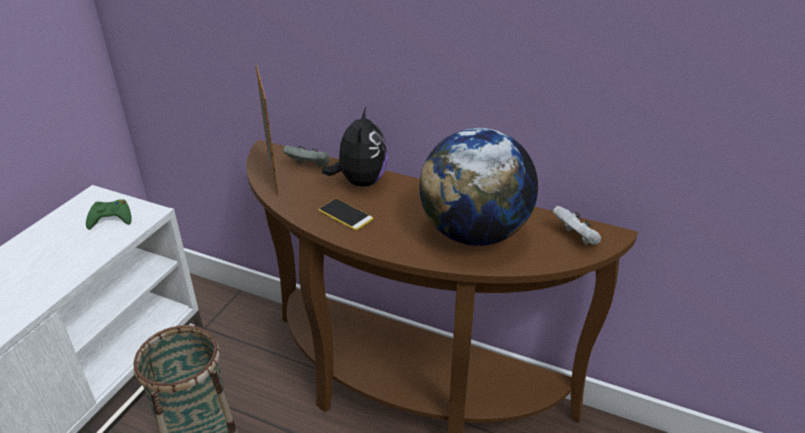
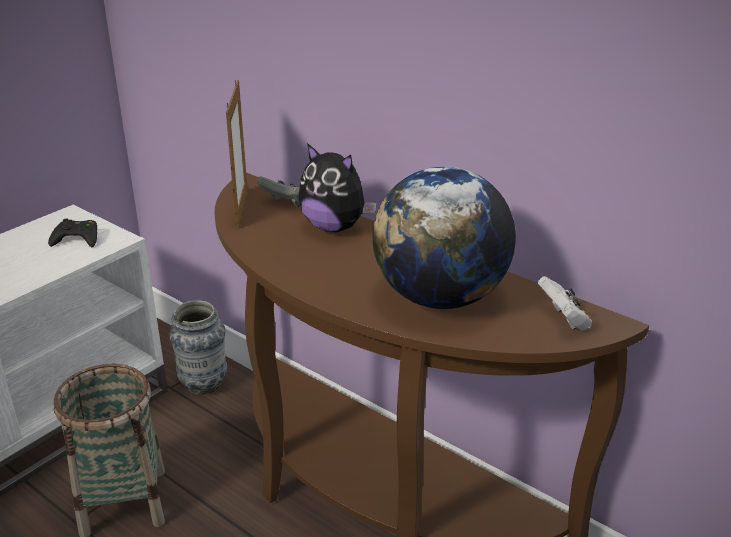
camera: 15 degrees right, 5 degrees down
(111, 218) = (77, 239): green game controller -> black game controller
(233, 320) = (203, 385): none -> vase
(345, 215) = (301, 258): phone -> none
(360, 182) = (334, 227): plush toy -> plush toy turned 105 degrees clockwise

